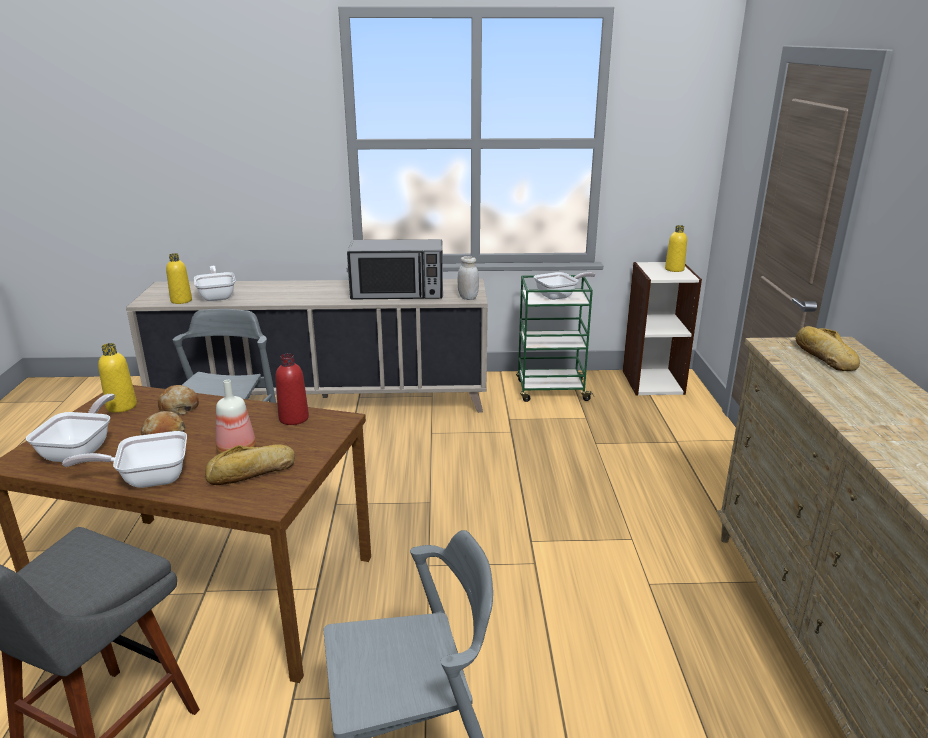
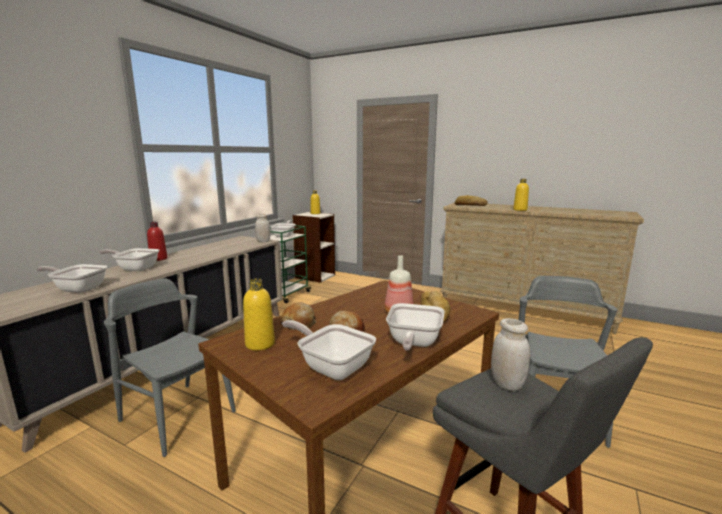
camera: 60 degrees left, 10 degrees down
(91, 561) = (507, 384): none -> white jar
(181, 300) = (47, 301): yellow bottle -> yellow bottle (520, 210)
(290, 289) = (135, 268): none -> frying pan
(294, 418) = (369, 294): red bottle -> red bottle (158, 259)
(398, 293) = (219, 250): microwave -> none

